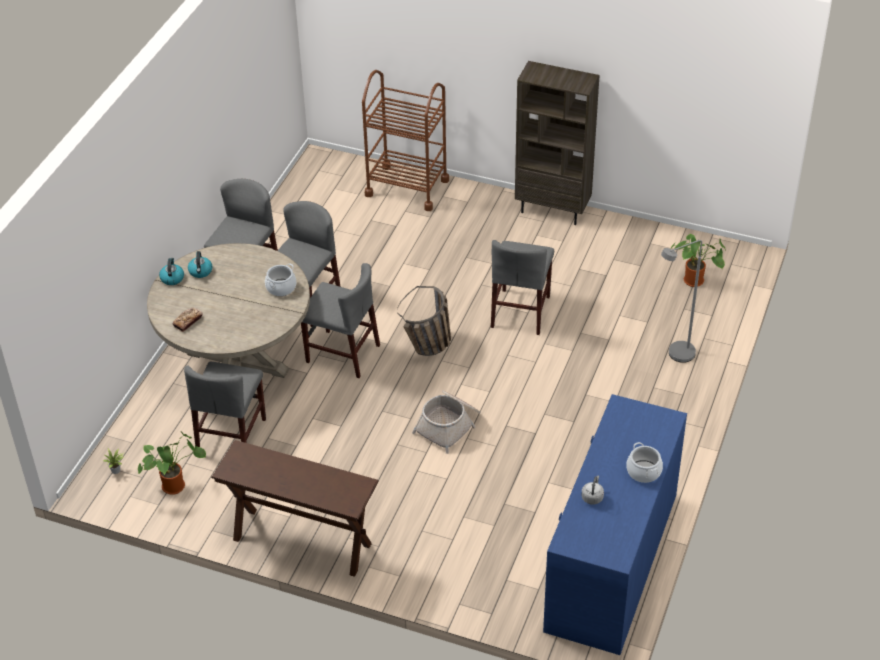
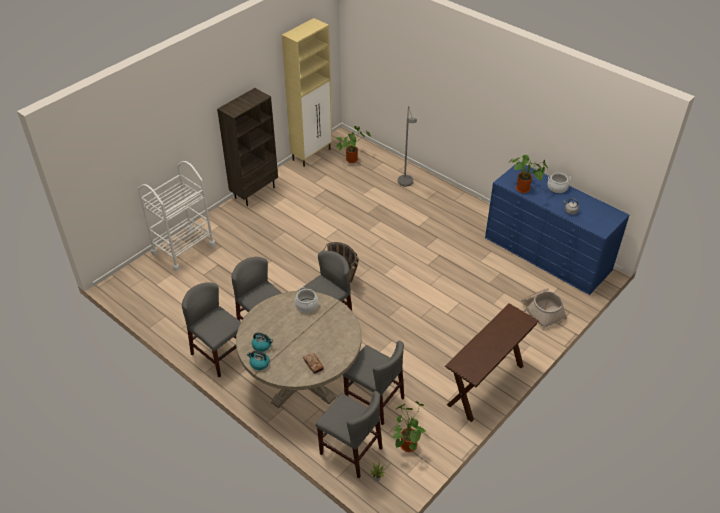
camera: 70 degrees left, 0 degrees up
(407, 187) = (183, 249): brown cart -> white cart
(449, 425) = (416, 289): basket -> basket (541, 311)
(520, 311) = (335, 231): grey chair -> grey chair (350, 451)
(615, 433) = (524, 189): none -> potted plant
(676, 237) = (312, 154): none -> beige cabinet

